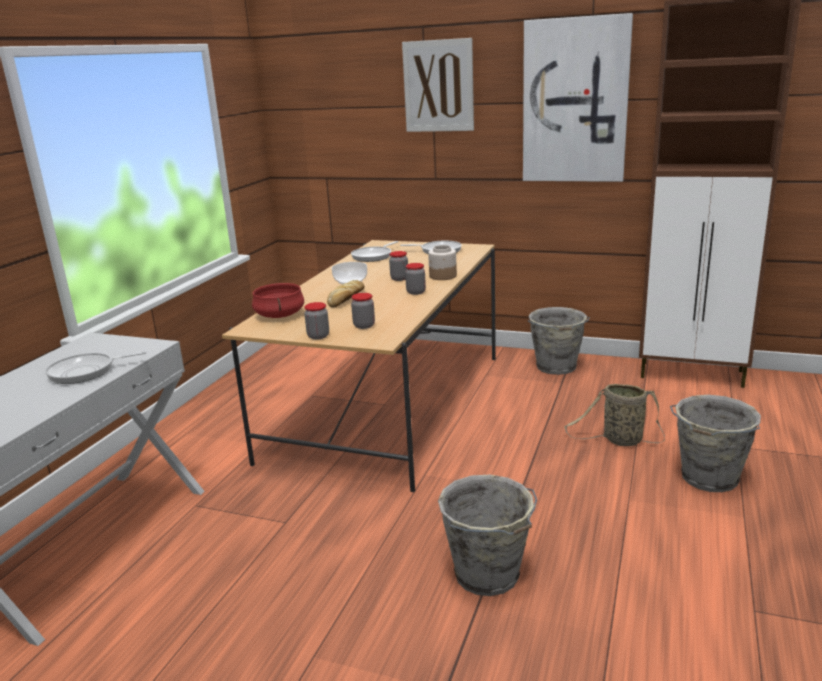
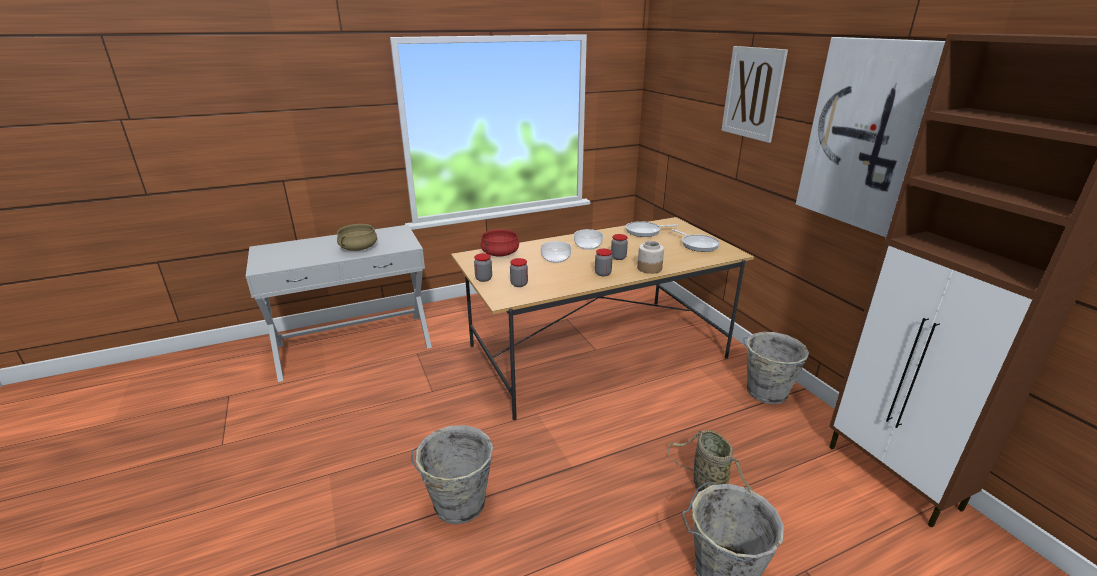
camera: 45 degrees right, 5 degrees up
(86, 372) = (359, 248): frying pan -> beige cooking pot
(346, 298) = (555, 258): bread -> bowl

